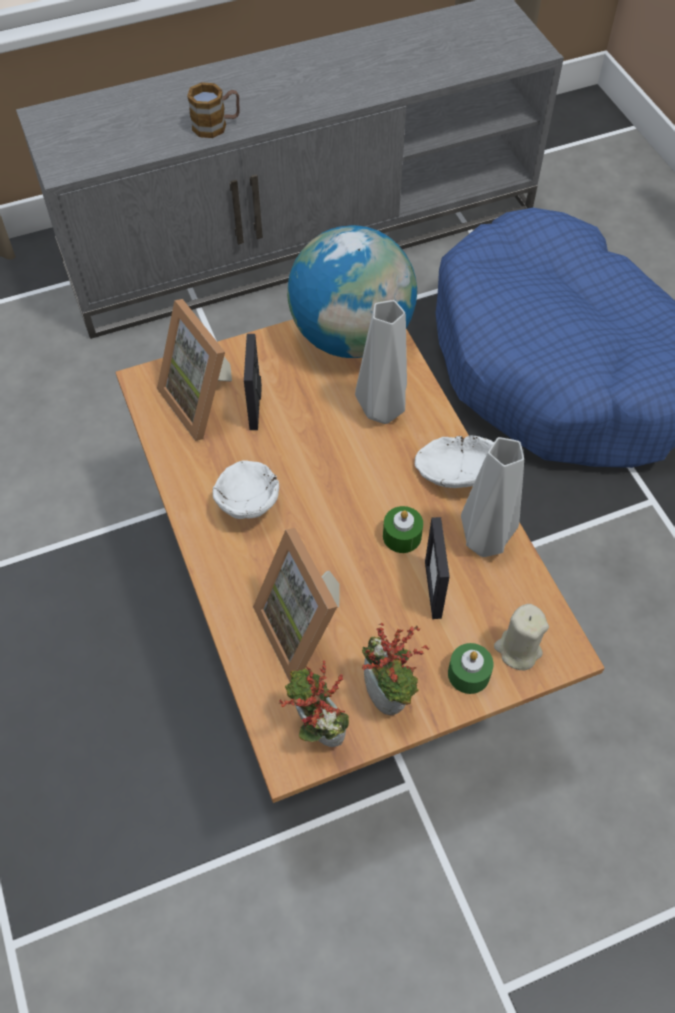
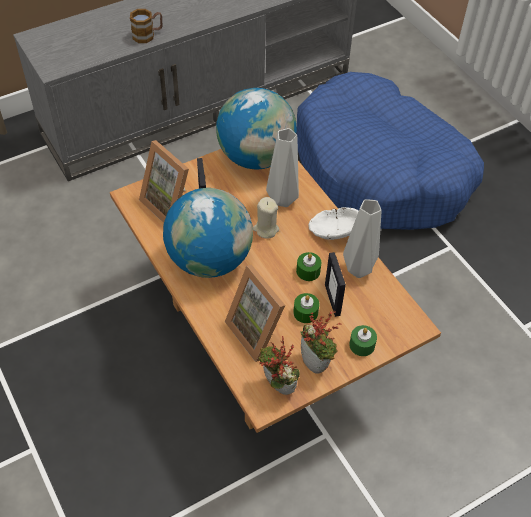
camera: 10 degrees left, 5 degrees down
(248, 499) = (209, 260): white bowl -> globe
(386, 606) = (305, 312): none -> green candle
(517, 649) = (388, 328): beige candle -> beige candle (266, 229)

